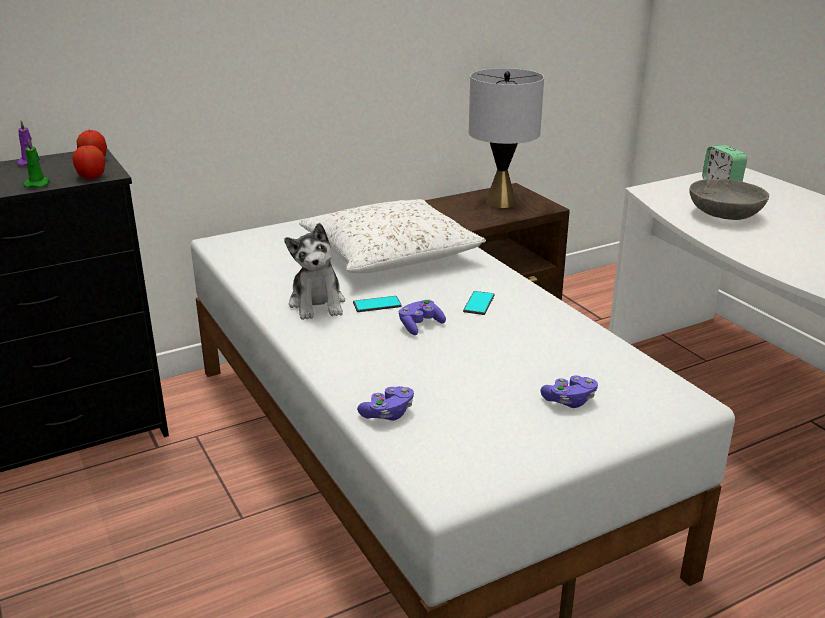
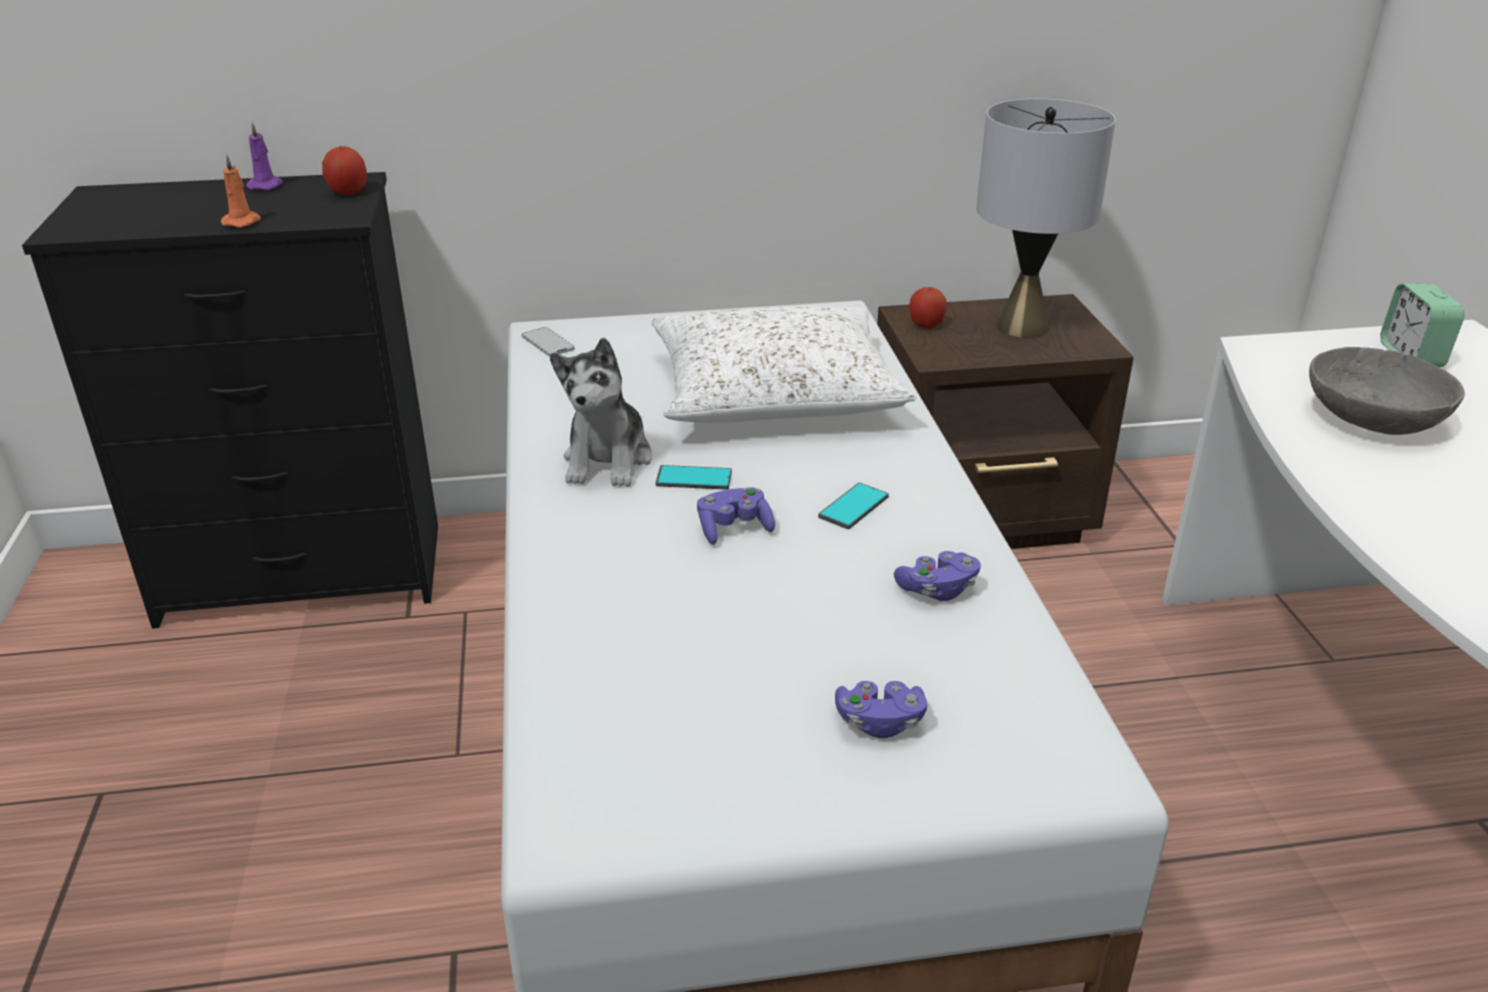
camera: 20 degrees right, 5 degrees up
(38, 184) = (243, 222): green candle -> orange candle
(91, 177) = (319, 219): apple -> apple (926, 325)
(227, 248) = (548, 343): none -> phone
(388, 414) = (577, 676): purple game controller -> purple game controller (937, 590)

